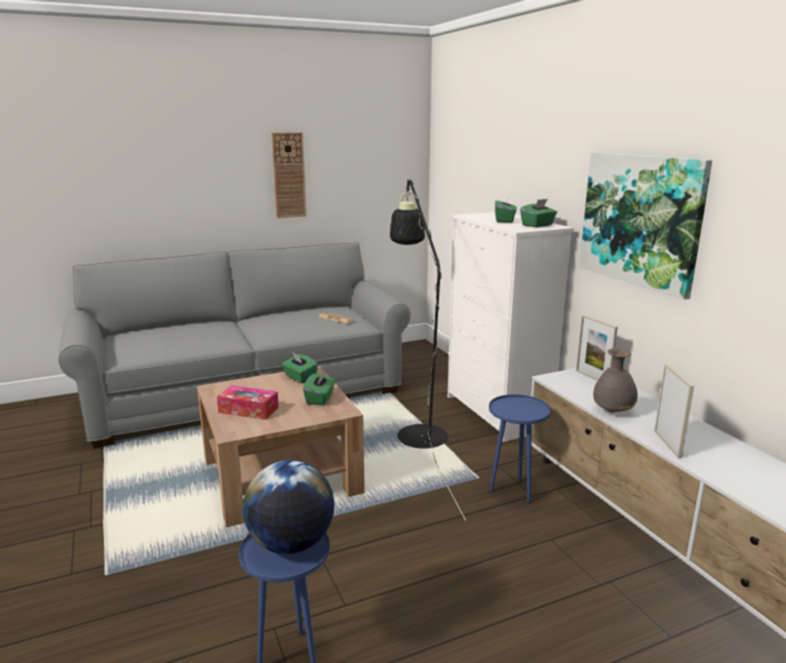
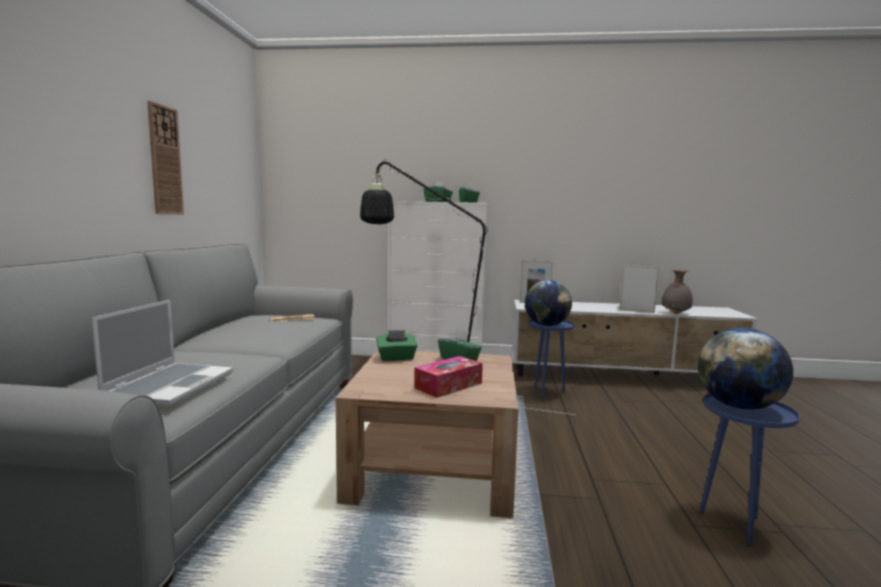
camera: 60 degrees left, 10 degrees down
(155, 344) = (170, 385): none -> laptop
(511, 408) = (546, 325): none -> globe
(613, 411) = (587, 309): grey vase -> grey vase (675, 313)
(640, 220) = (547, 191): picture -> none

